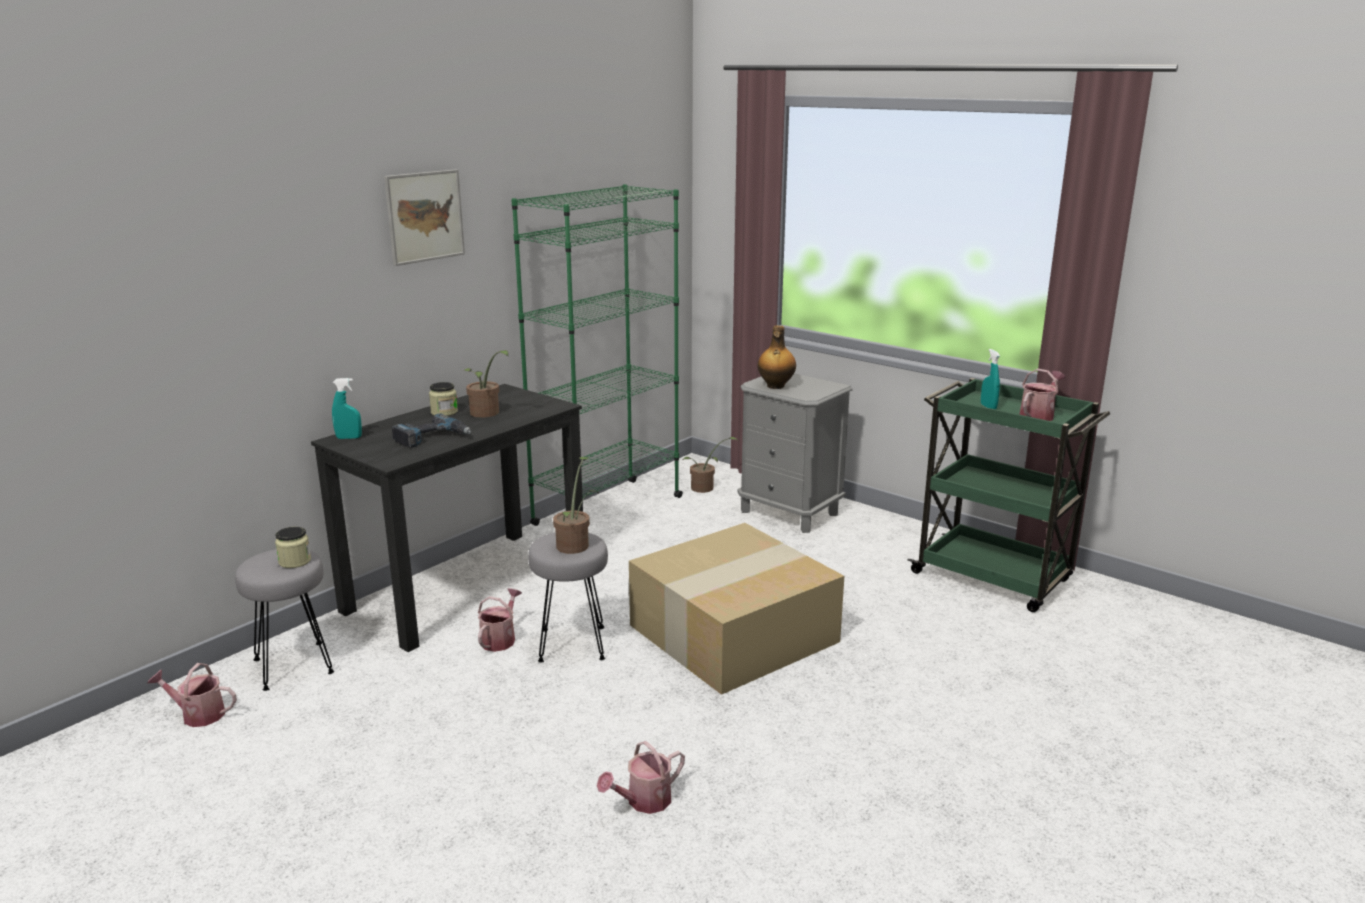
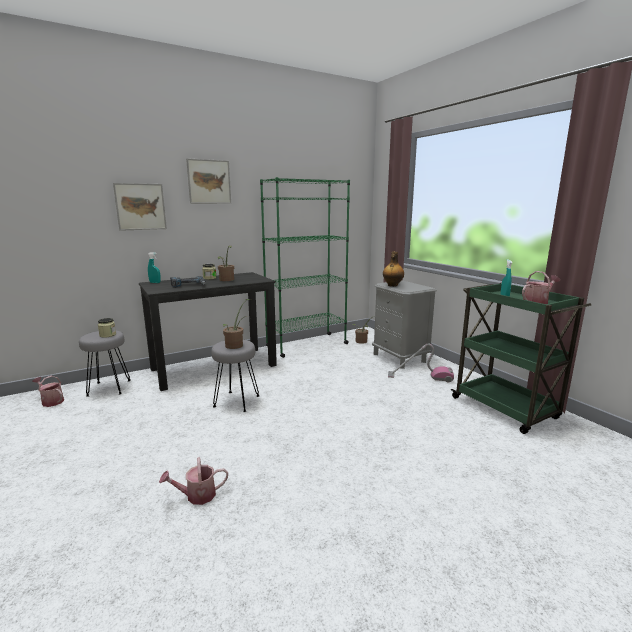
camera: 20 degrees right, 5 degrees down
(308, 286) = (140, 206): none -> picture
(500, 639) = (206, 393): watering can -> none
(733, 635) = (323, 412): cardboard box -> none
(844, 544) = (420, 377): none -> vacuum cleaner

